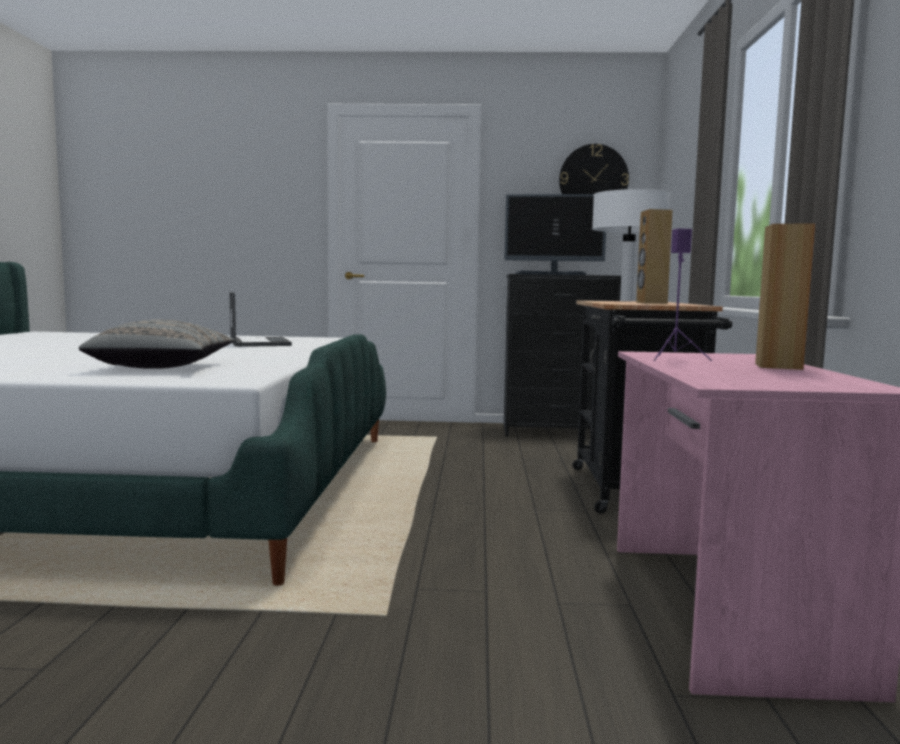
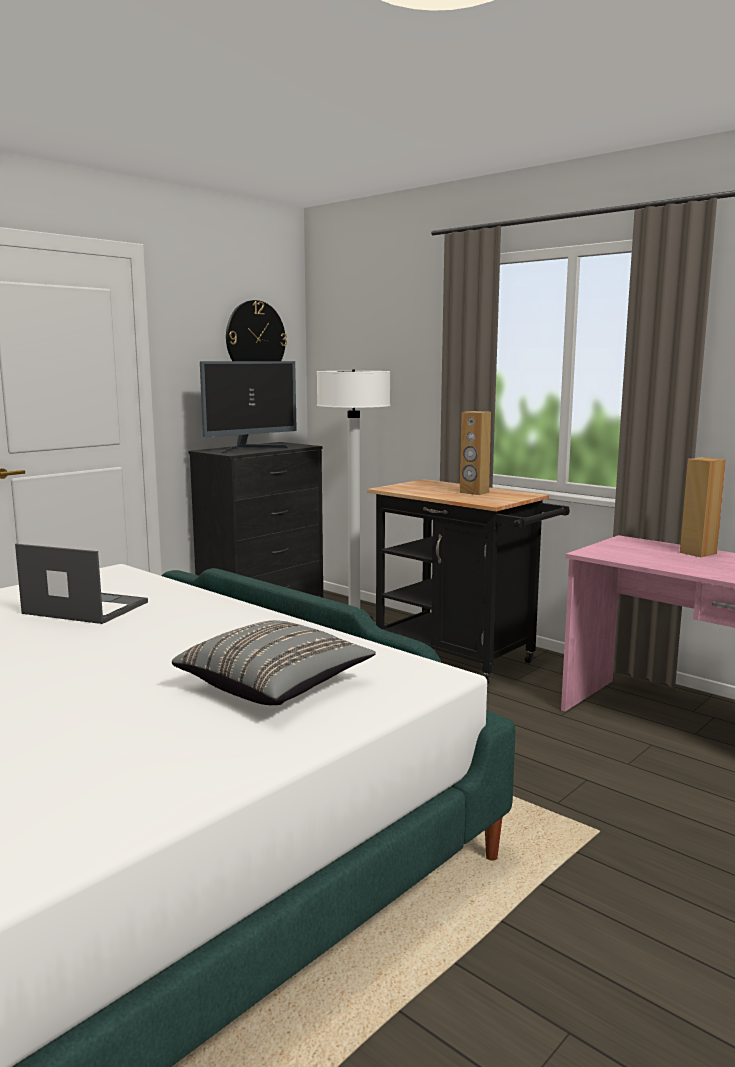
camera: 50 degrees left, 5 degrees up
(675, 358) = (635, 557): purple speaker -> none

